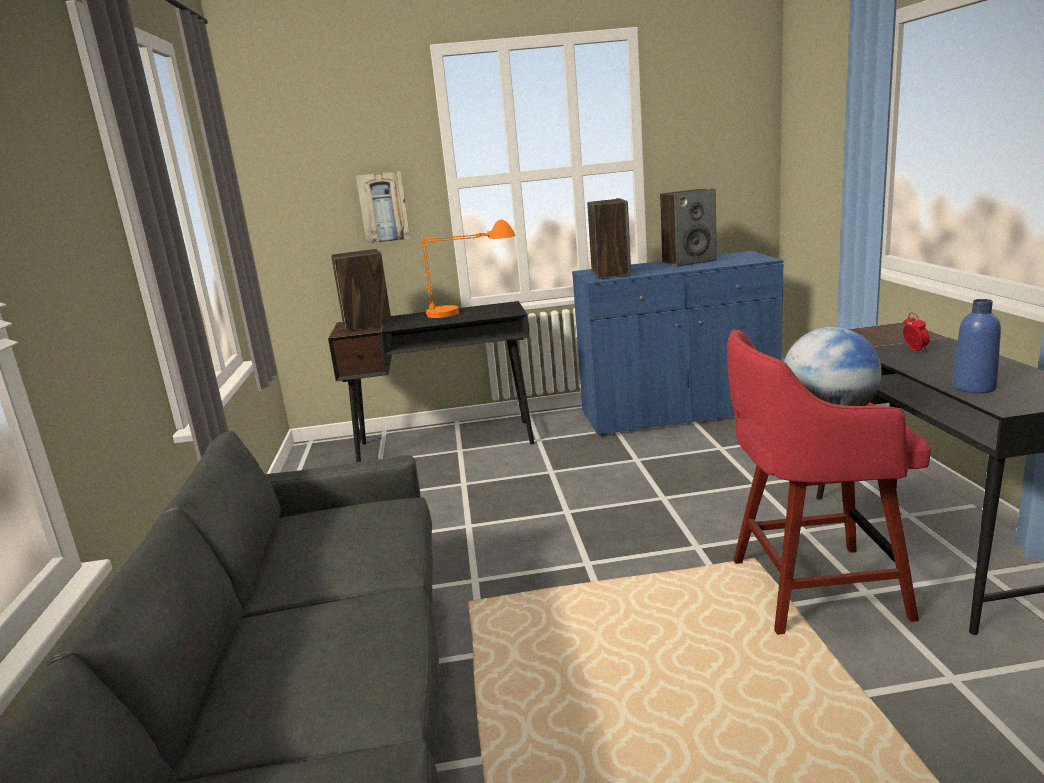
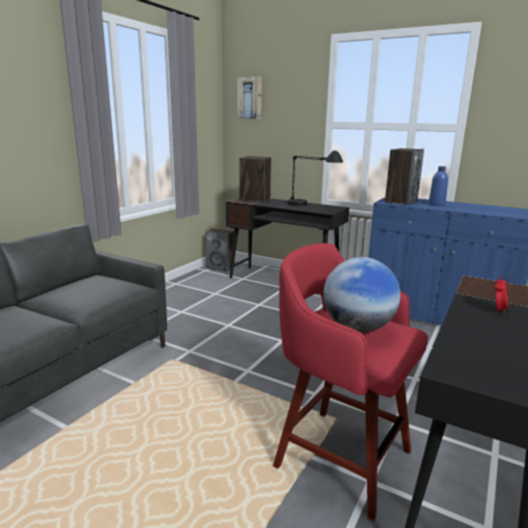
camera: 35 degrees right, 0 degrees up
(383, 207) = (288, 134): picture -> picture (250, 98)
(471, 312) = (311, 206): orange table lamp -> black table lamp
(689, 261) = (471, 206): speaker -> speaker (220, 267)
(973, 387) = (464, 350): blue bottle -> blue bottle (436, 204)

